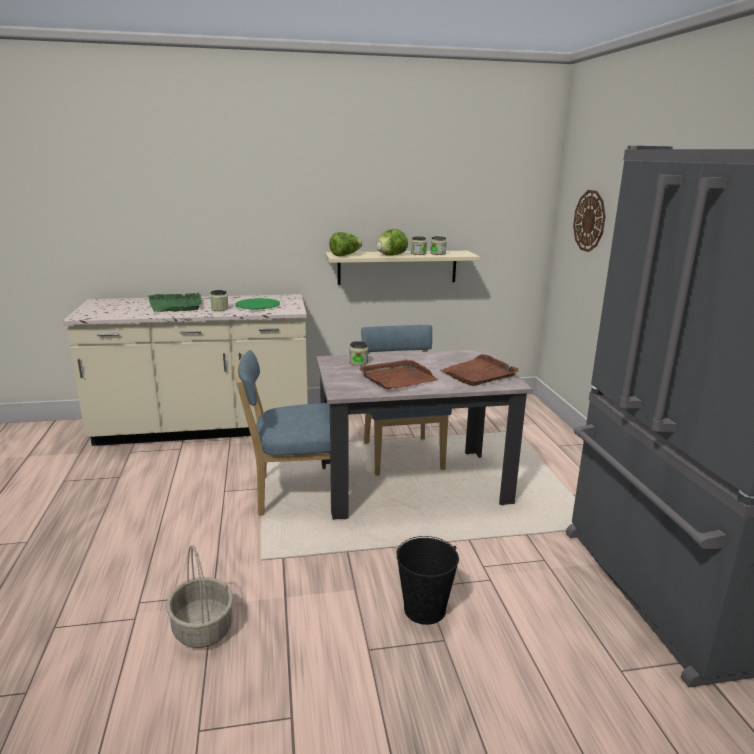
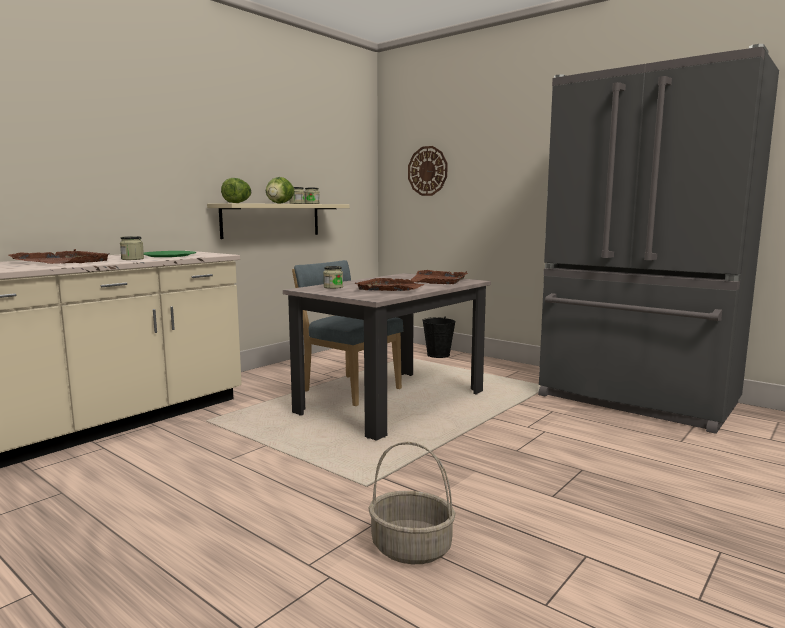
camera: 40 degrees left, 10 degrees down
(176, 305) = (63, 261): green tray -> brown tray
(294, 493) = (306, 438): blue chair -> none
(425, 609) = (540, 461): black bucket -> black bucket (438, 355)

